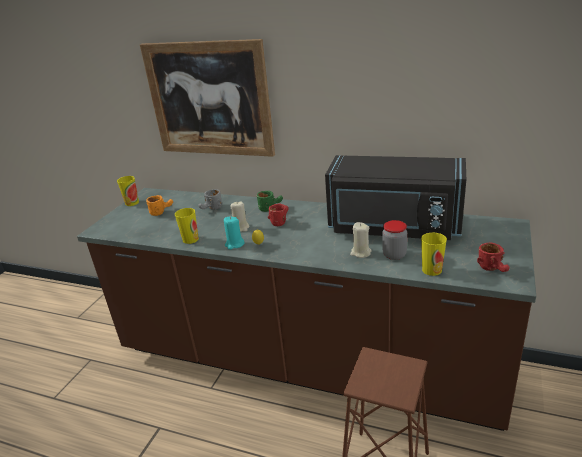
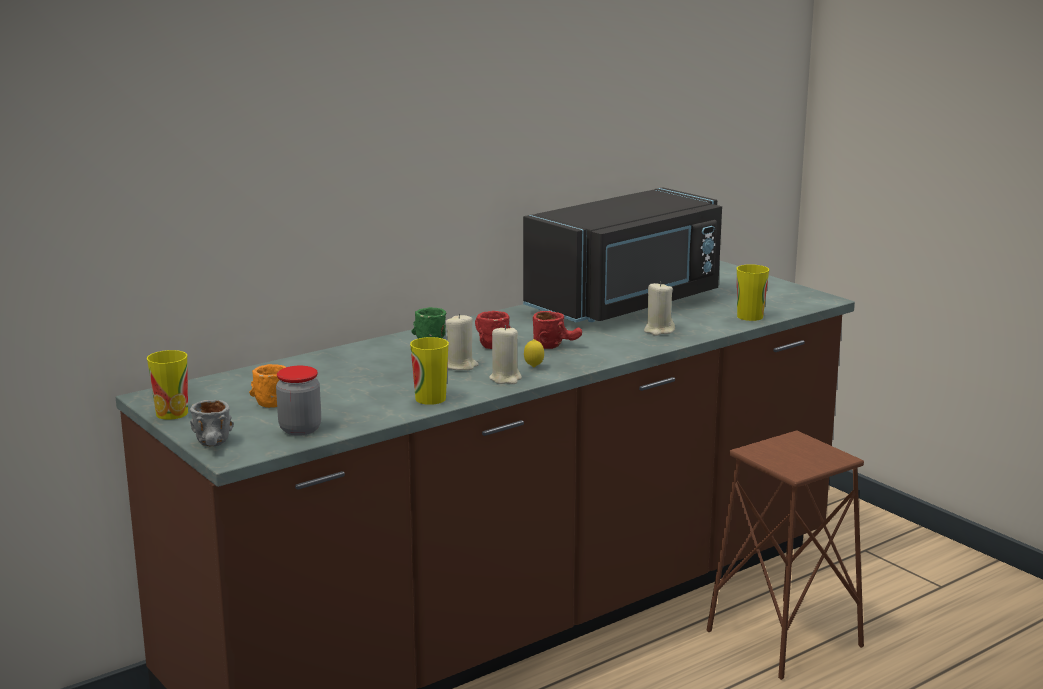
camera: 60 degrees left, 10 degrees down
(209, 99) = (287, 160): picture -> none
(211, 209) = (349, 369): grey mug -> grey mug (214, 445)
(234, 244) = (505, 378): turquoise candle -> beige candle
(394, 255) = (691, 320): jar -> jar (300, 429)
(494, 269) = (789, 298): red mug -> red mug (557, 345)

